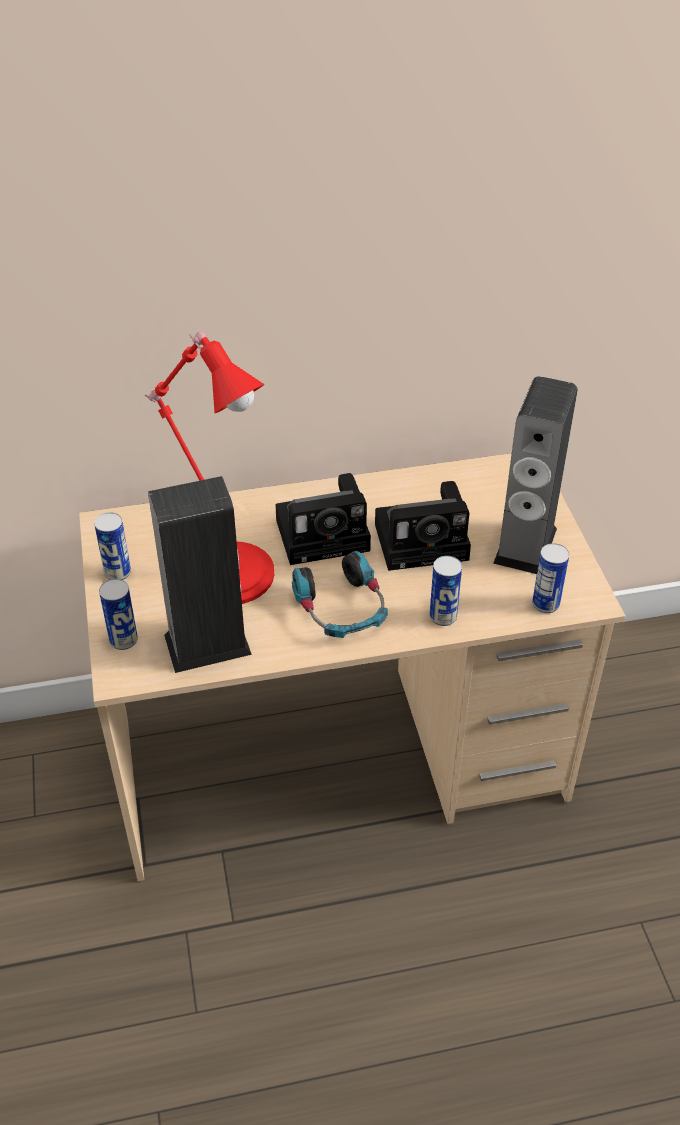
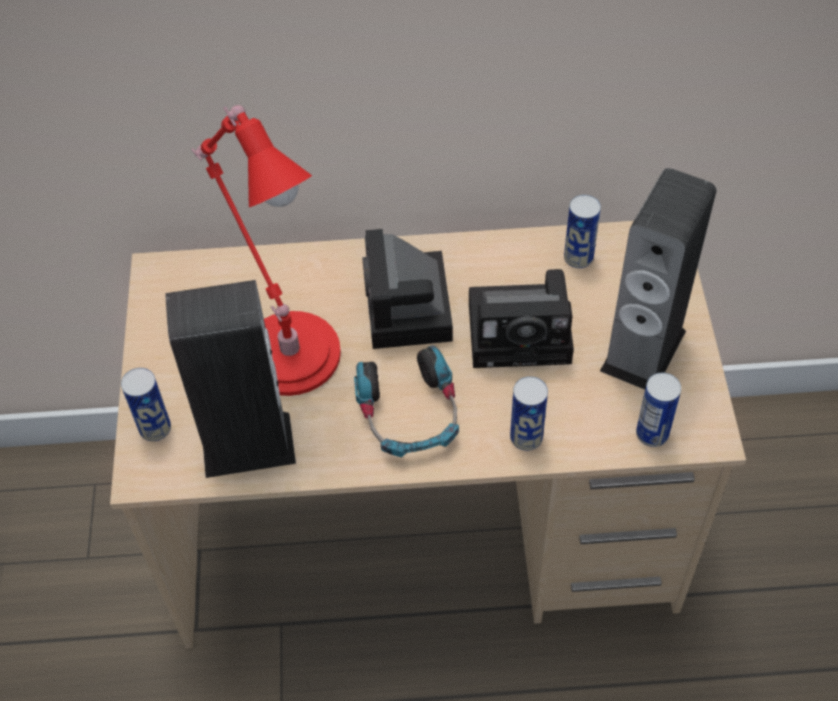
camera: 10 degrees right, 10 degrees up
(117, 573) = (162, 338): can -> can (578, 258)
(326, 534) = (409, 310): camera -> camera turned 90 degrees clockwise

